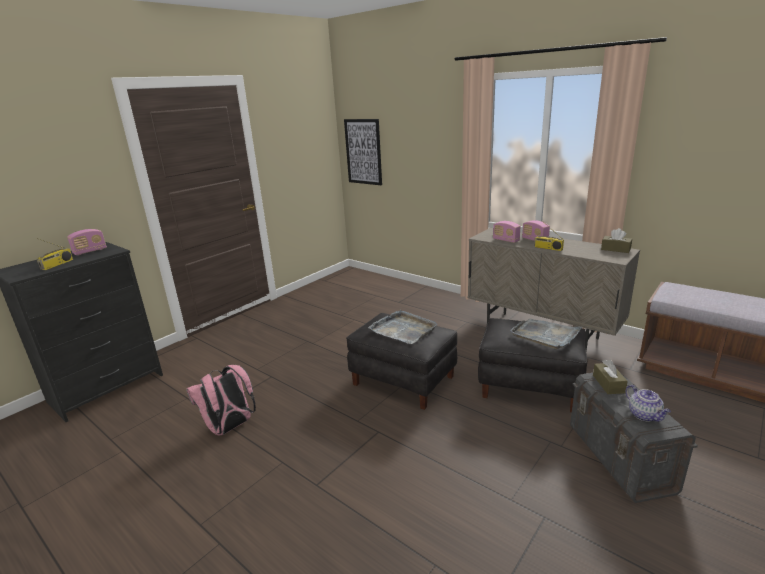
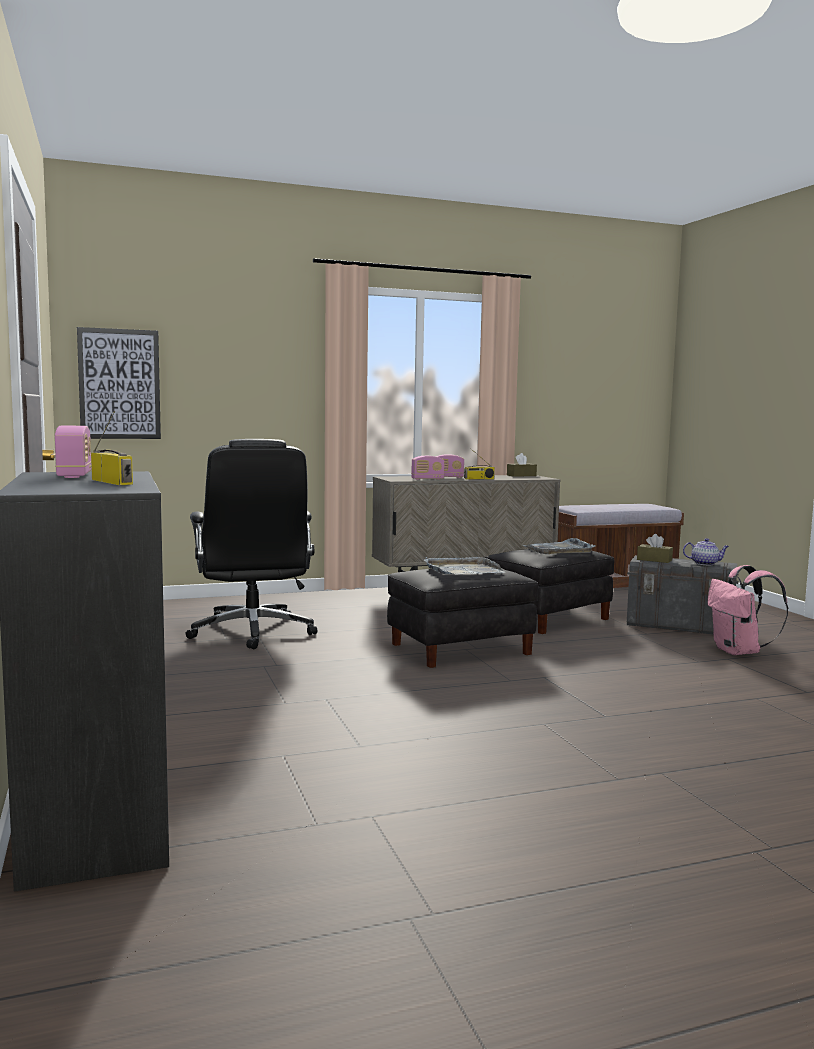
camera: 60 degrees left, 15 degrees down
(230, 427) = (424, 738): pink backpack -> pink backpack (739, 652)
(359, 315) = (252, 632): none -> black office chair

